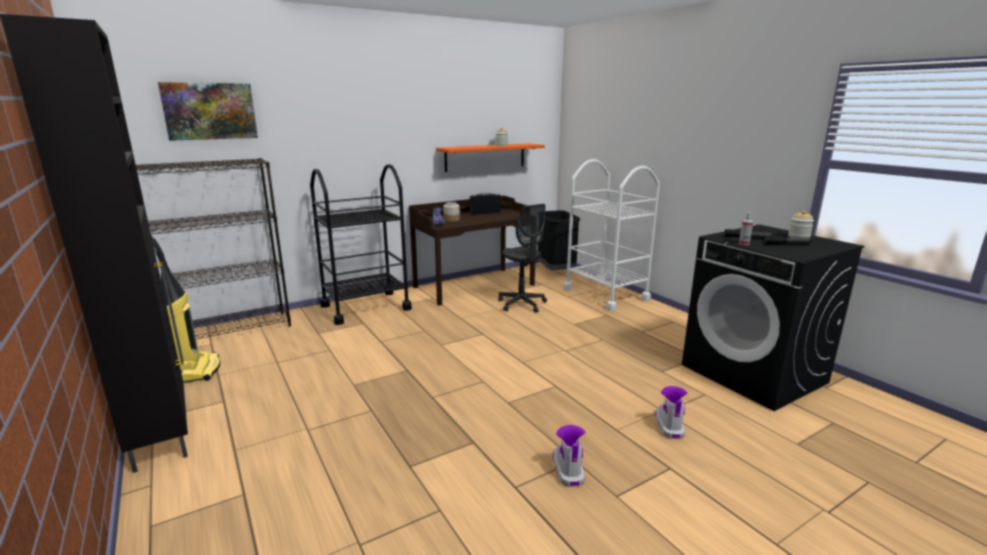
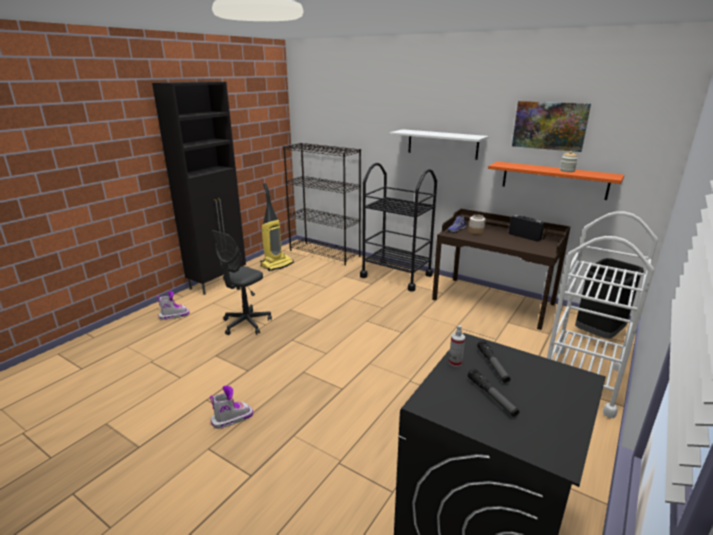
camera: 65 degrees right, 5 degrees up
(210, 111) = (340, 114): picture -> picture (549, 125)
(376, 137) = (442, 144): none -> white shelf
(522, 304) = (483, 335): grey office chair -> grey office chair (246, 324)
(668, 425) = (316, 468): boot -> boot (174, 315)
(798, 237) = (557, 411): jar -> none

